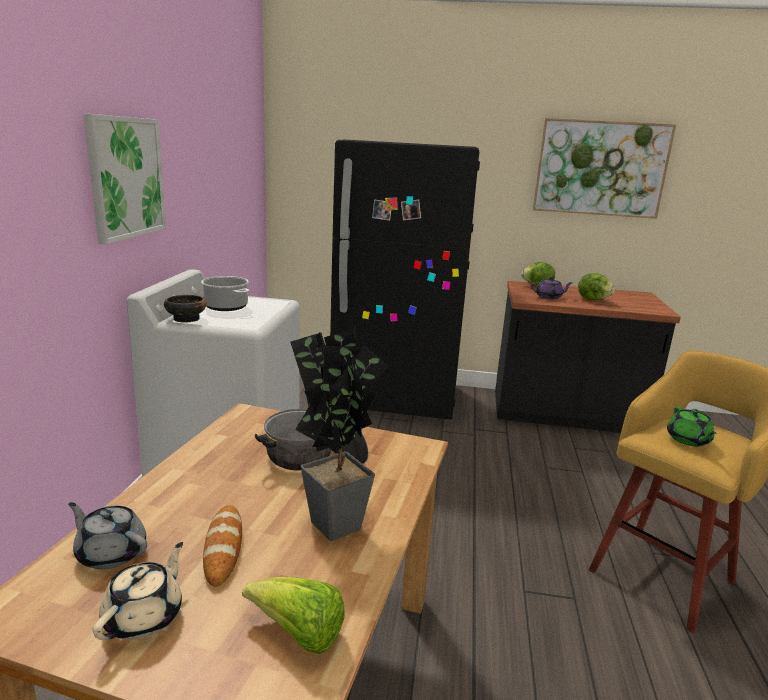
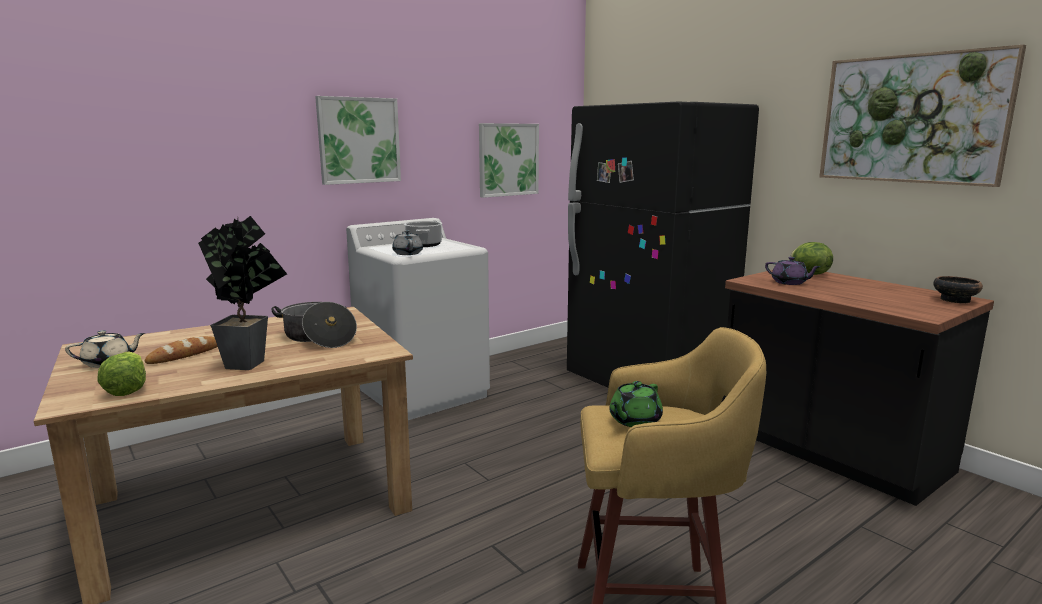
camera: 45 degrees right, 5 degrees down
(111, 553) = (151, 342): grey teapot -> grey teapot (408, 253)
(186, 319) = (379, 247): bowl -> bowl (954, 300)
(228, 192) = (508, 159): none -> picture
(593, 300) = (848, 292): lettuce -> none

